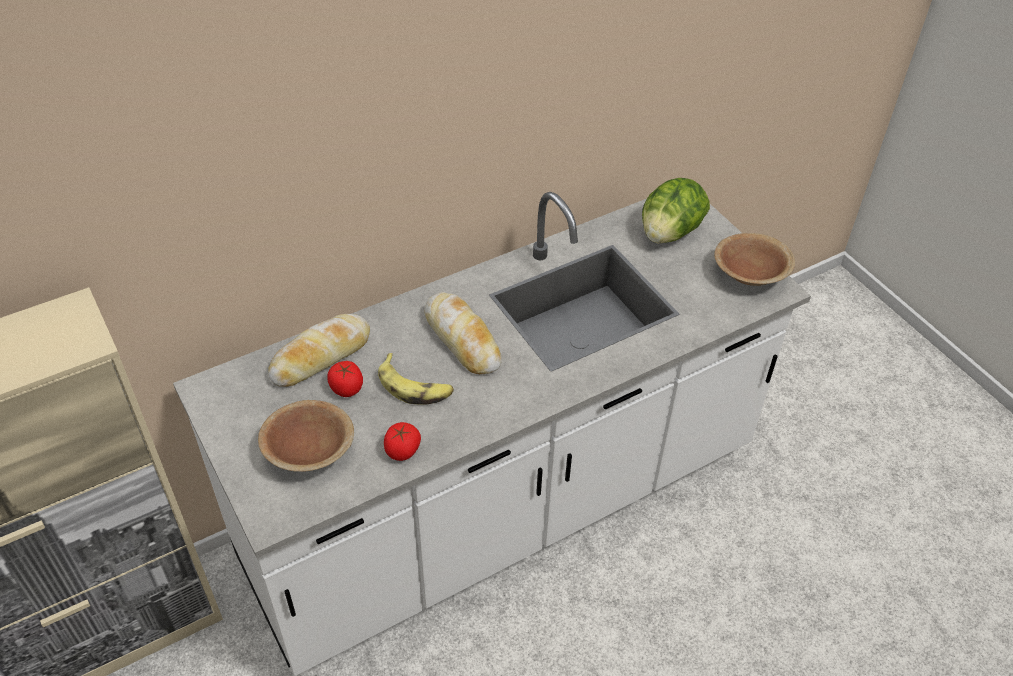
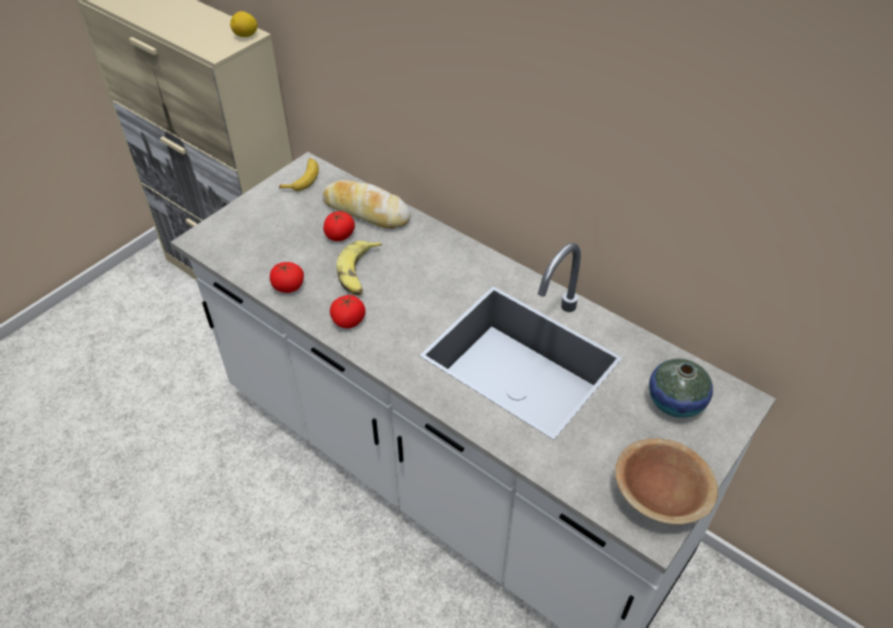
camera: 70 degrees right, 0 degrees up
(75, 309) = (246, 36): none -> lemon
(223, 398) = (302, 178): none -> banana
(309, 450) = (270, 237): brown bowl -> none
(462, 339) = (427, 285): bread -> none
(480, 412) = (348, 321): none -> tomato
(669, 233) = (675, 401): lettuce -> vase

